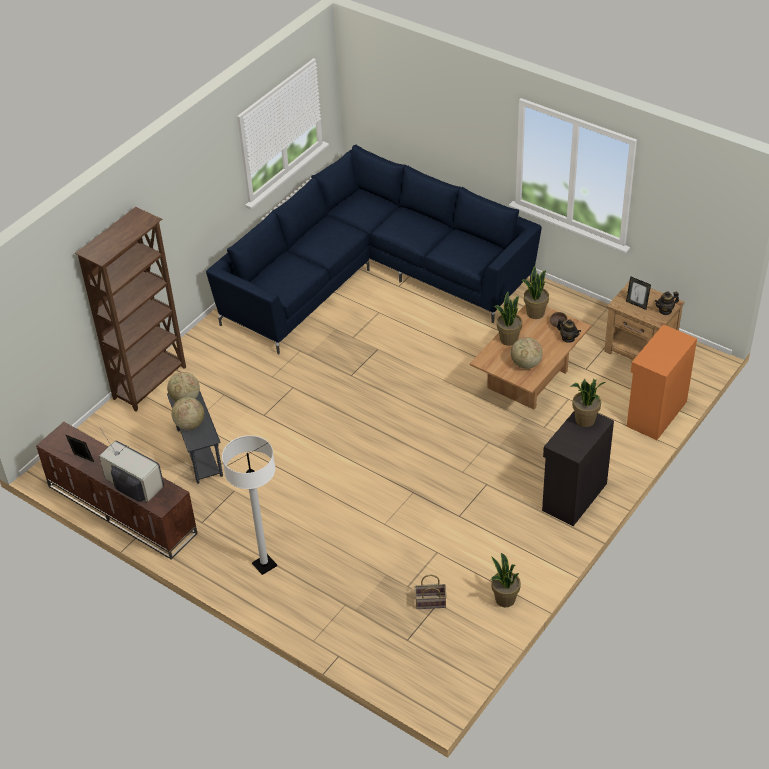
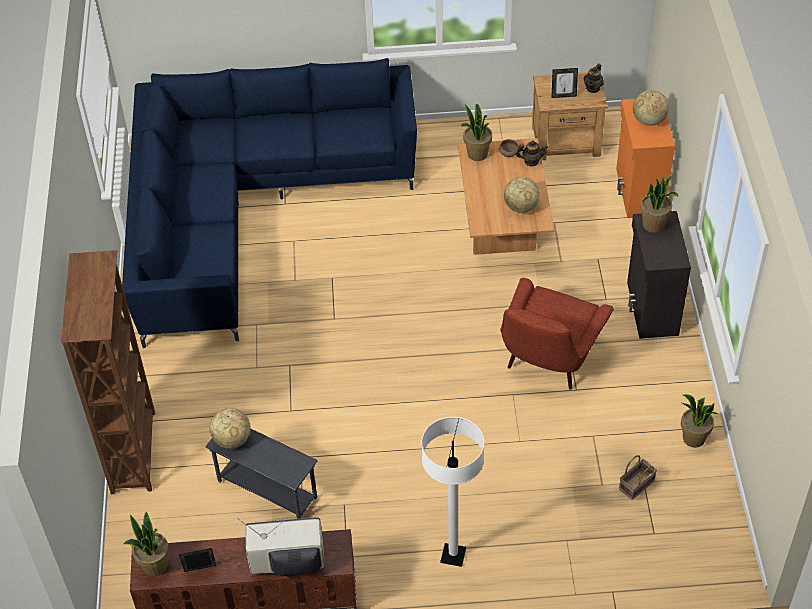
camera: 40 degrees left, 5 degrees up
(189, 424) = (266, 462): globe -> globe (648, 120)
(462, 485) = (548, 359): none -> red armchair
(508, 339) = (480, 192): potted plant -> potted plant (154, 565)

